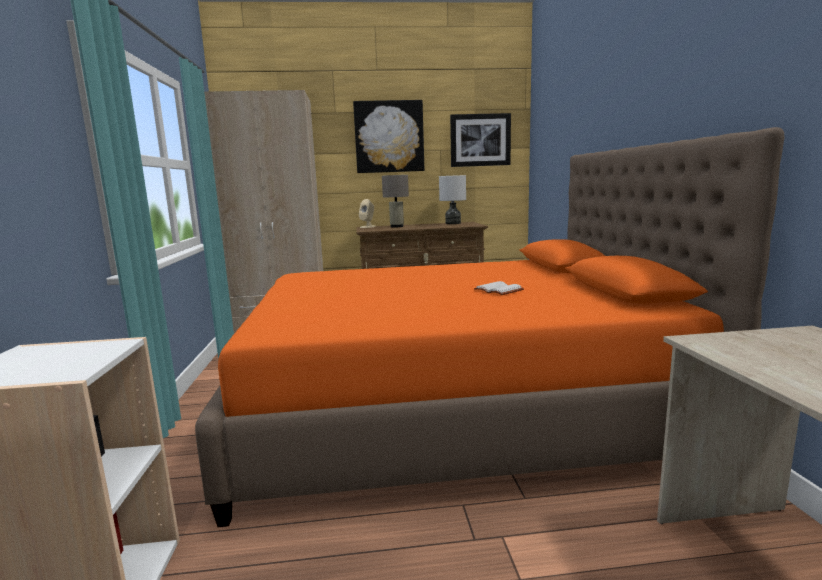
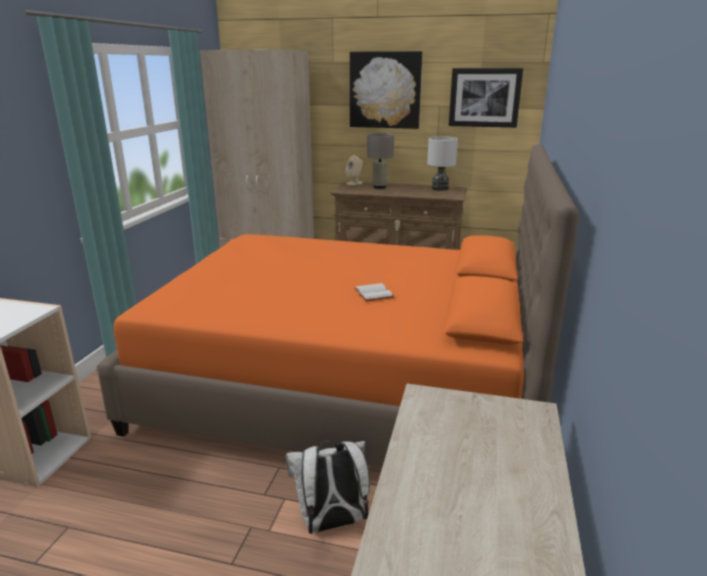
camera: 20 degrees right, 10 degrees up
(579, 546) = (331, 523): none -> white backpack

